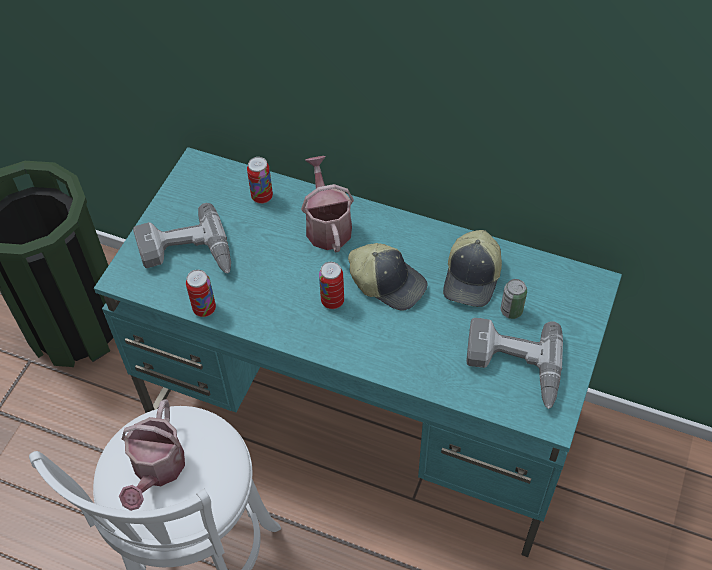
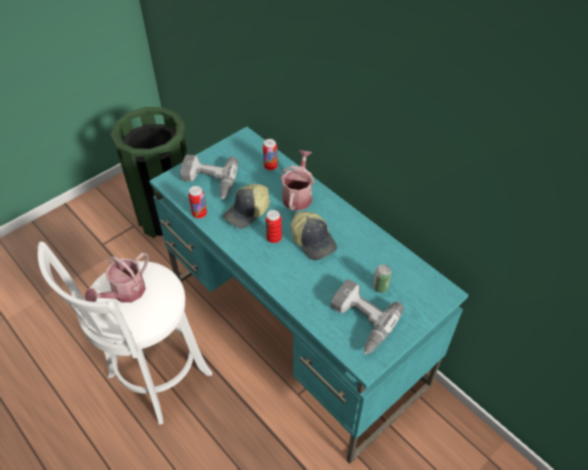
camera: 25 degrees right, 5 degrees down
(473, 278) = (367, 258): cap -> cap (248, 212)

